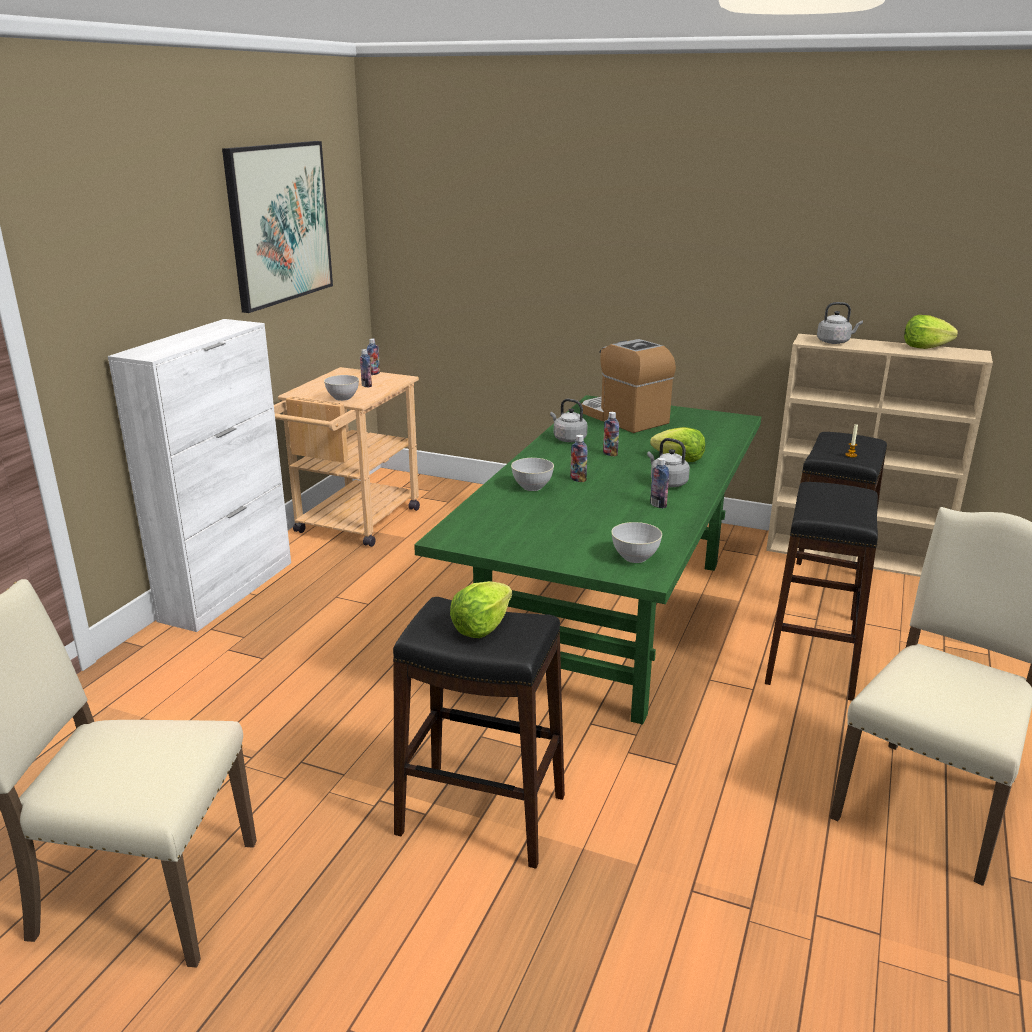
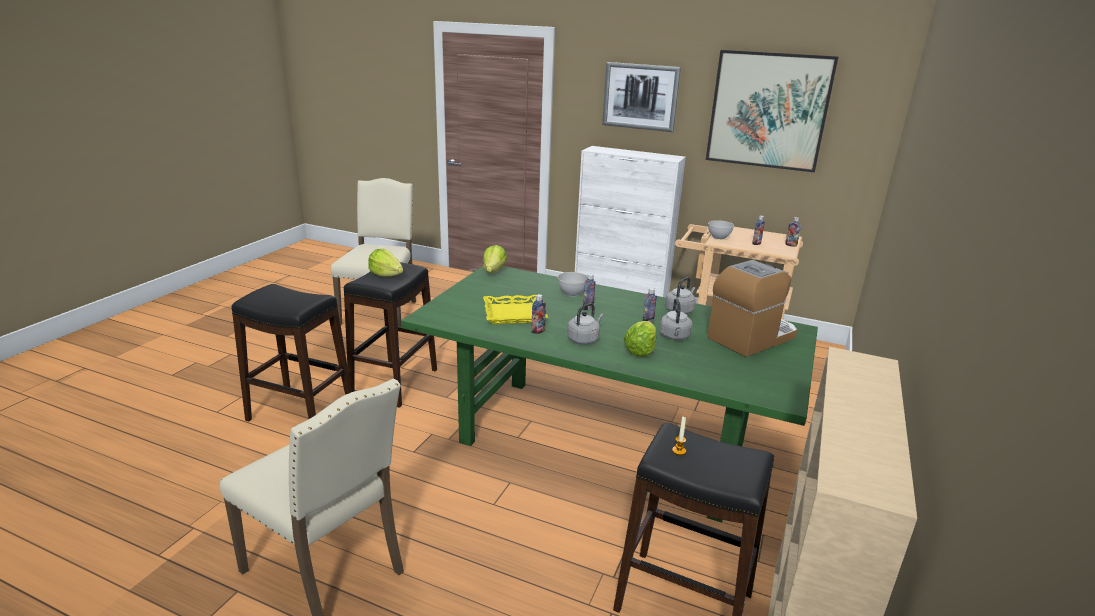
camera: 90 degrees right, 0 degrees up
(150, 245) = (640, 96): none -> picture
(612, 518) = (514, 313): none -> yellow tray
(635, 557) = (451, 315): grey bowl -> none
(812, 661) = (533, 552): black stool -> black stool (300, 414)
(835, 342) = (861, 375): grey kettle -> grey kettle (674, 337)
(924, 347) = (886, 446): lettuce -> lettuce (493, 271)

